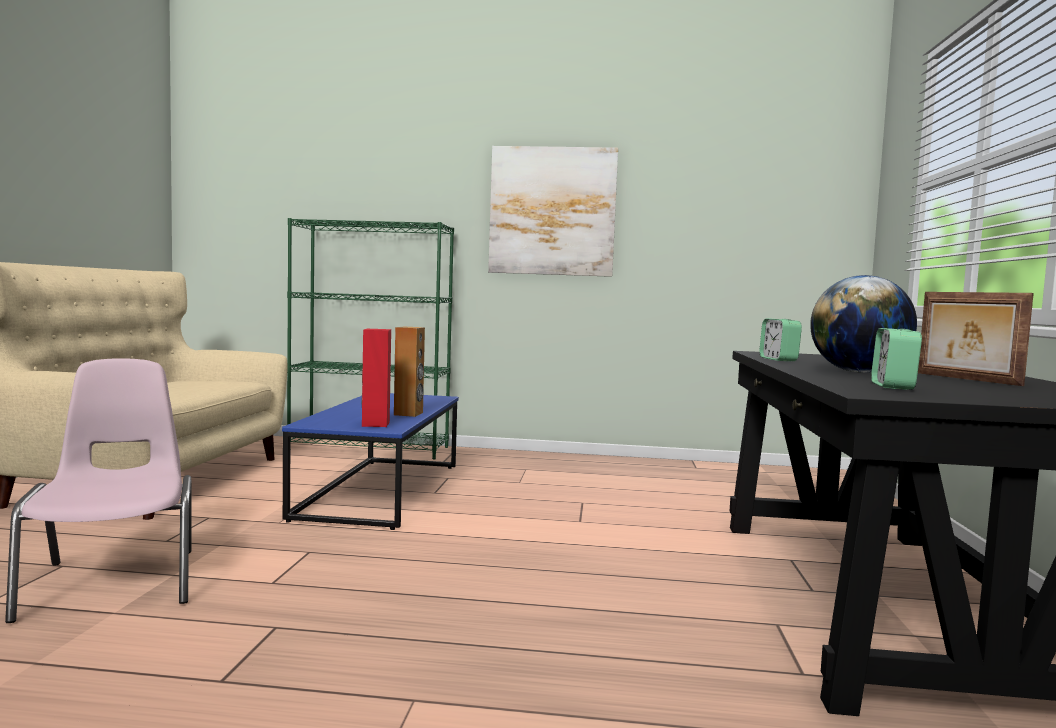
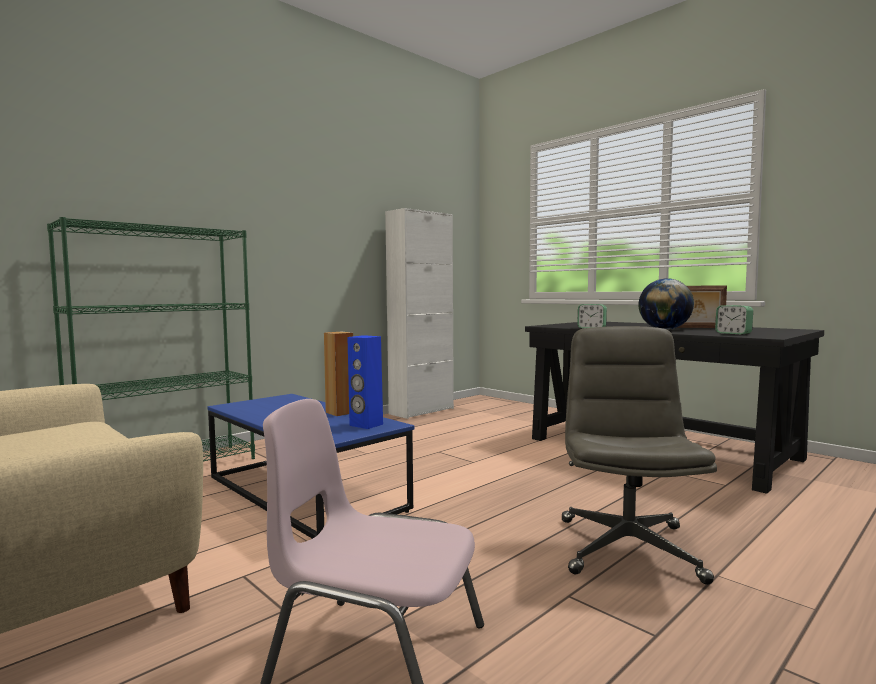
camera: 50 degrees left, 0 degrees up
(375, 424) = (366, 425): red speaker -> blue speaker
(431, 636) = (627, 548): none -> grey office chair
(552, 211) = (302, 224): picture -> none
(706, 466) = (421, 411): none -> white cabinet

